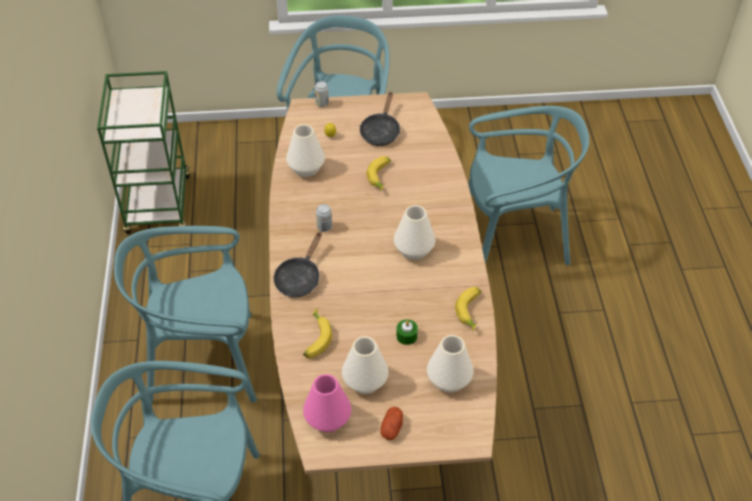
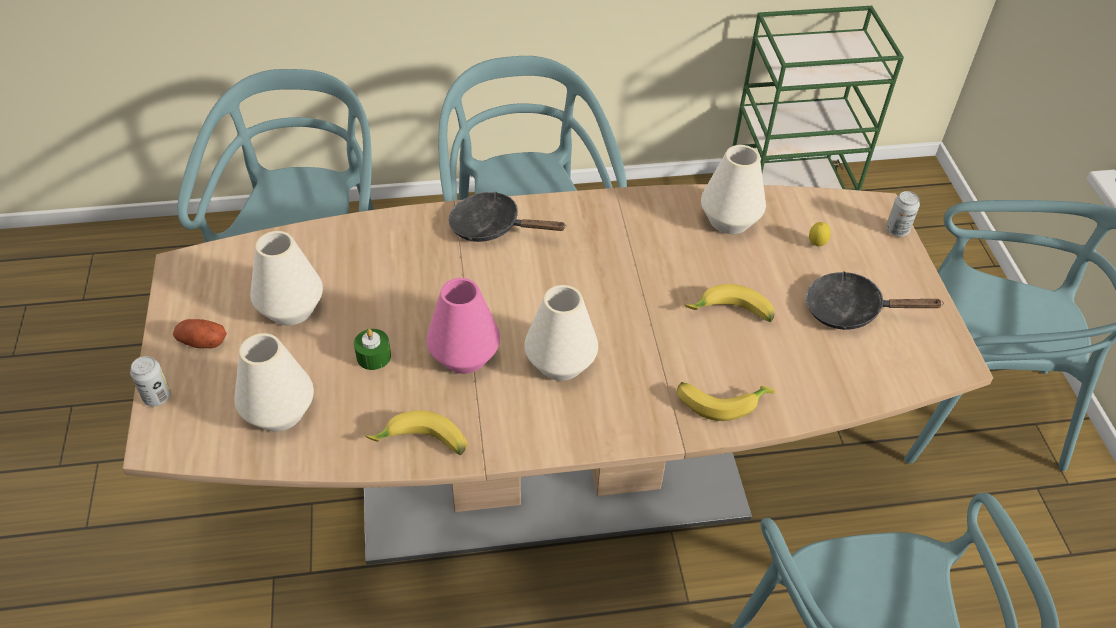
camera: 85 degrees right, 0 degrees up
(315, 338) = (376, 250): banana -> banana (720, 401)
(324, 227) = (600, 249): can -> can (157, 397)
(327, 419) = (232, 271): pink vase -> pink vase (464, 355)

